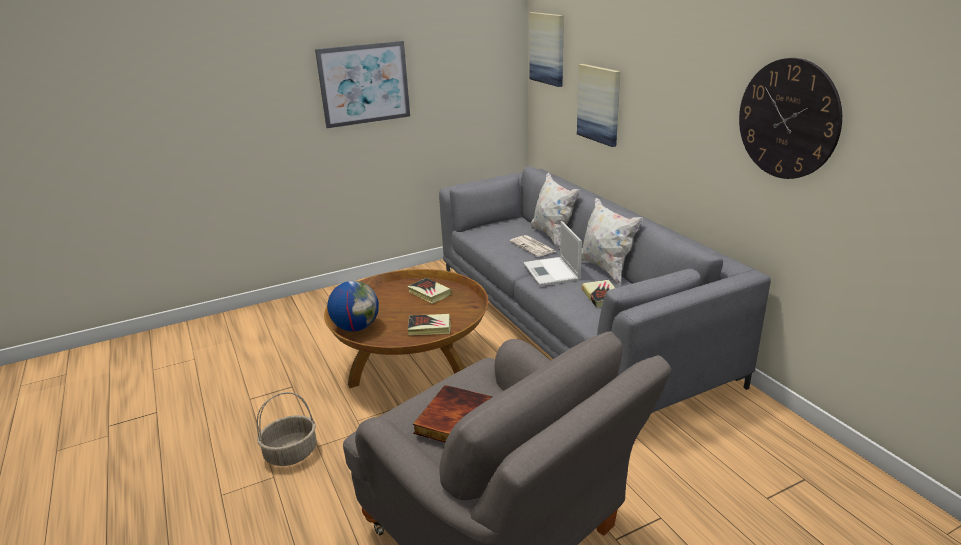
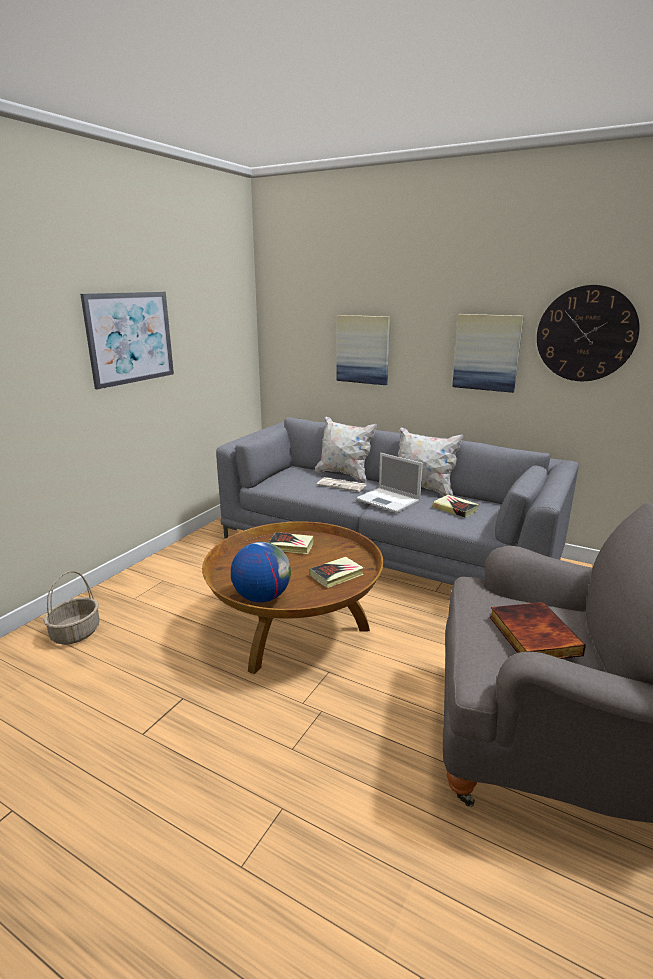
camera: 35 degrees left, 5 degrees down
(291, 454) = (271, 772): basket -> basket (75, 633)
(547, 48) = (288, 305): picture -> picture (487, 352)

